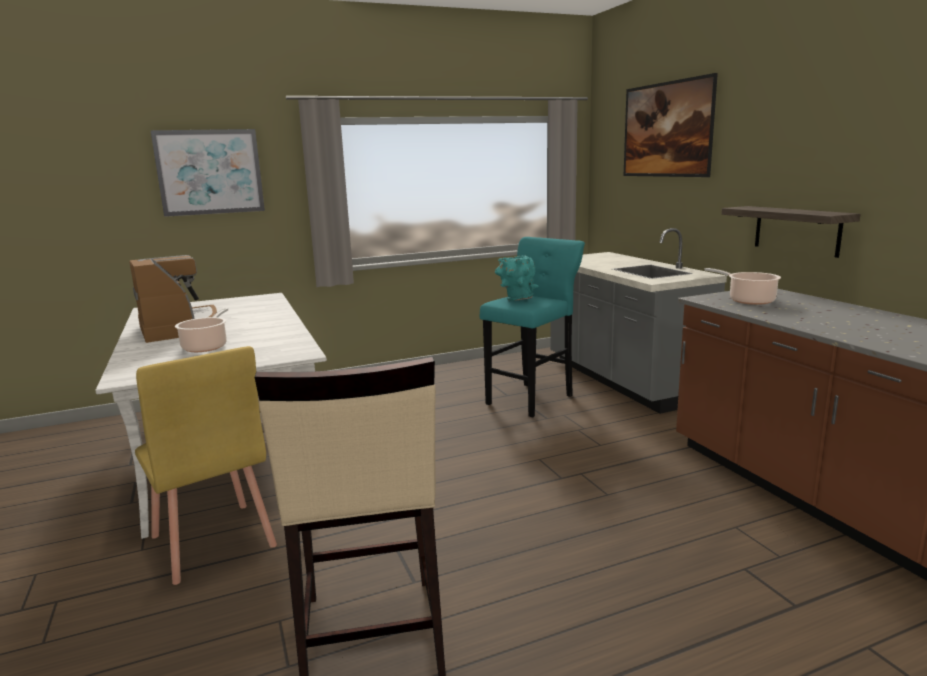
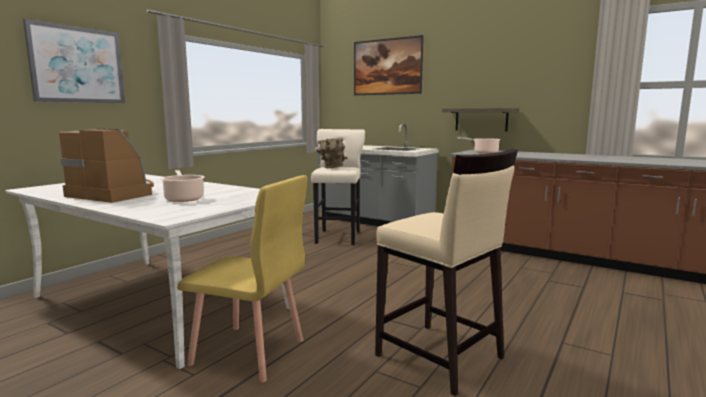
camera: 35 degrees left, 5 degrees down
(516, 299) = (331, 168): turquoise vase -> brown vase
(532, 398) = (338, 236): turquoise stool -> beige stool

